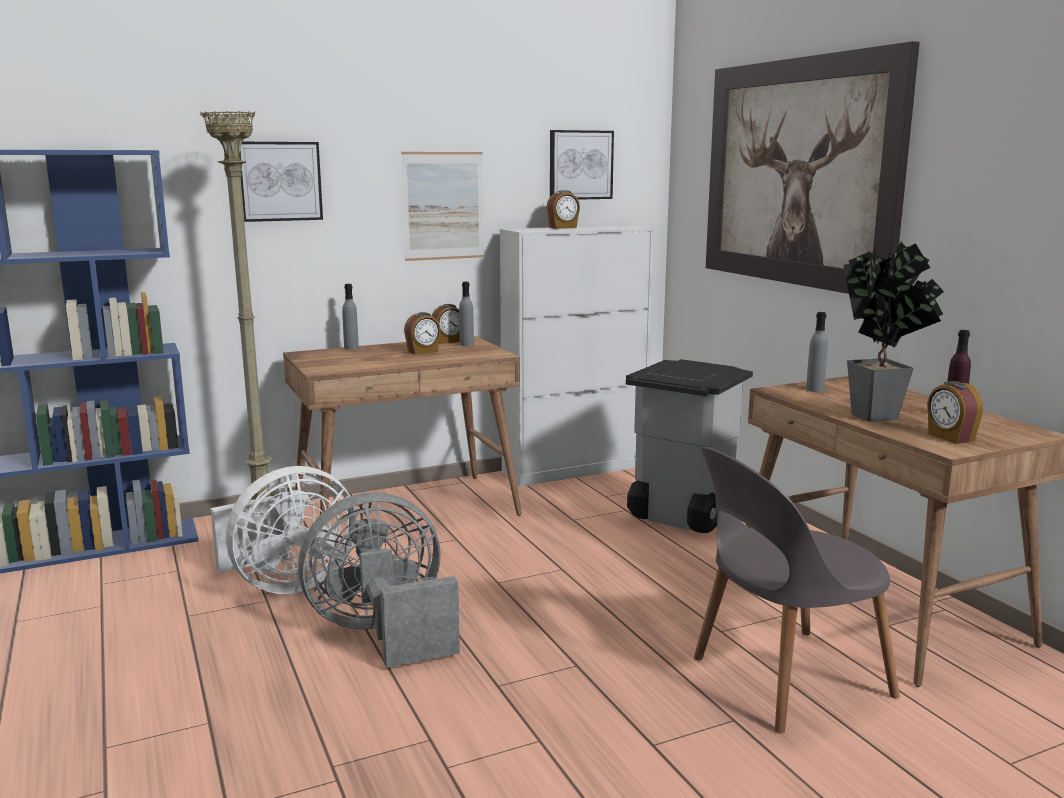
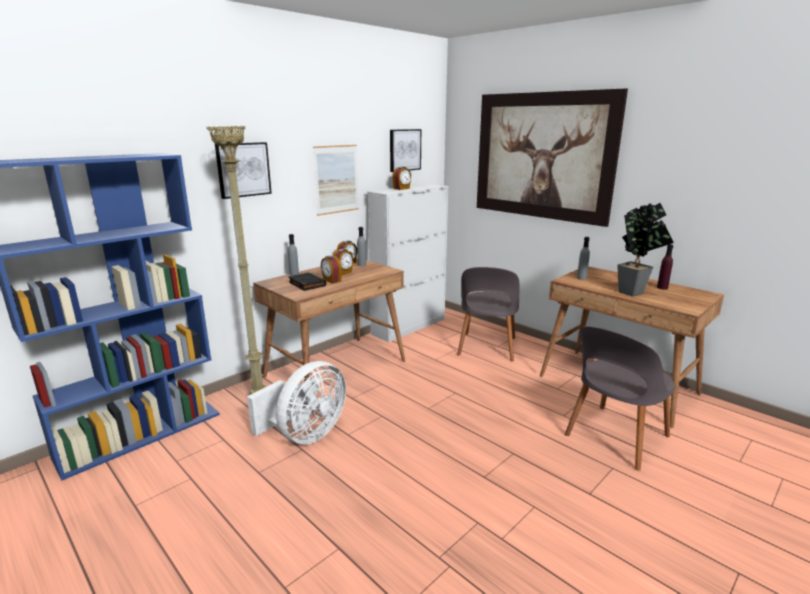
camera: 20 degrees left, 5 degrees up
(351, 360) = (306, 284): none -> black book
(383, 633) = (392, 456): grey fan -> none
(679, 515) = (486, 348): grey trash can -> grey chair
(950, 437) = (679, 302): alarm clock -> alarm clock (331, 280)

